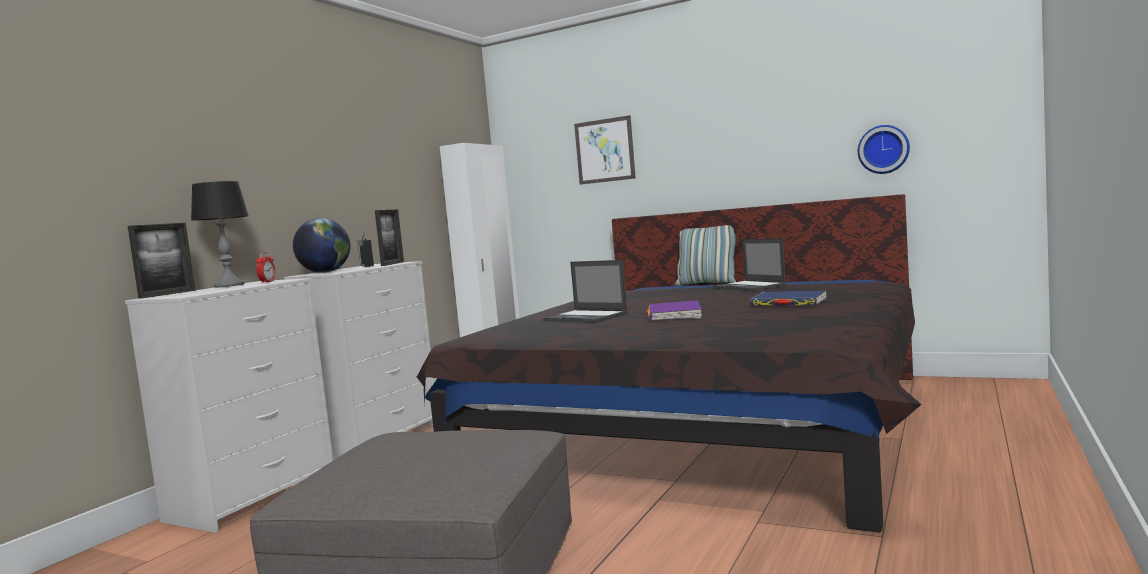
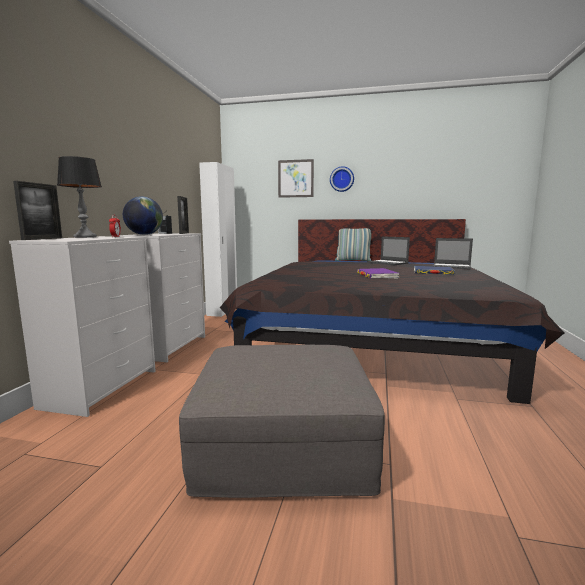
camera: 15 degrees left, 5 degrees up
(586, 317) = (320, 274): laptop -> laptop (452, 267)
(883, 149) = (455, 194): wall clock -> wall clock (342, 179)

